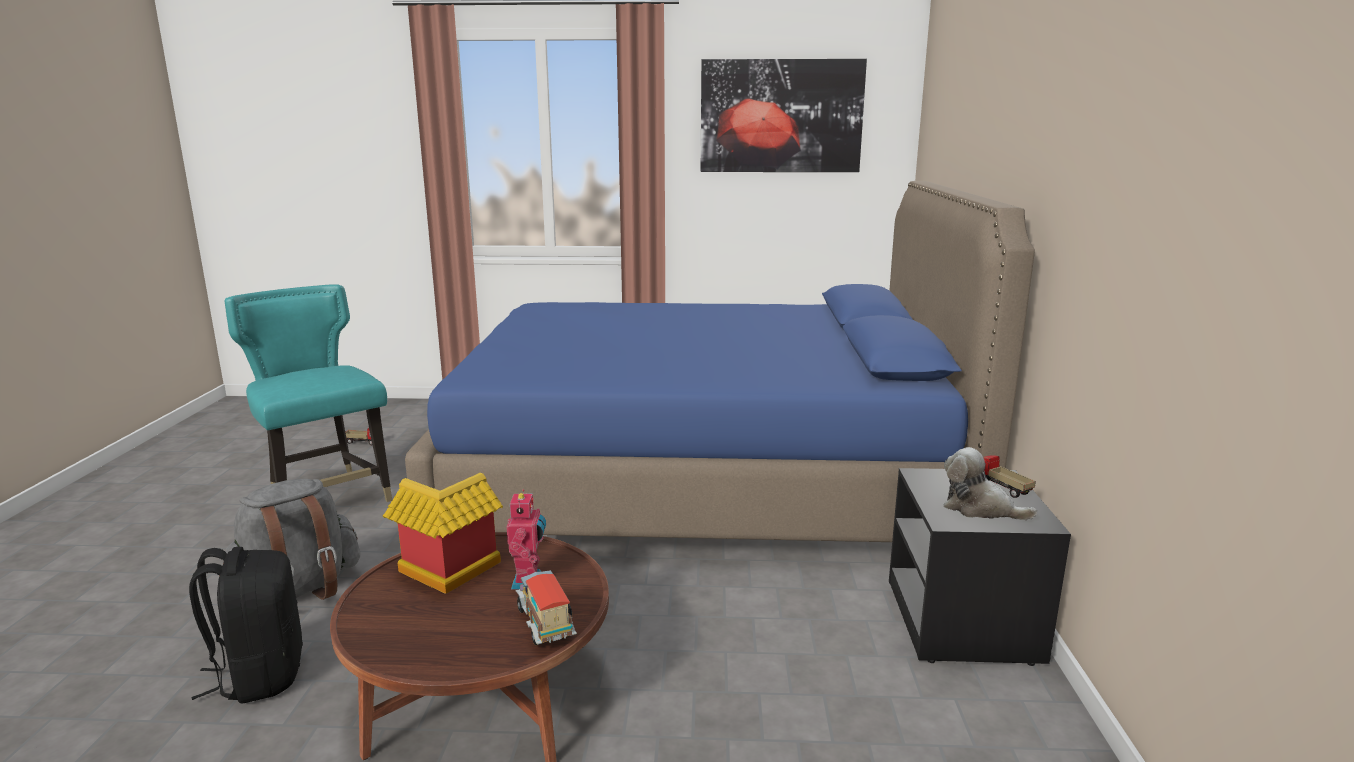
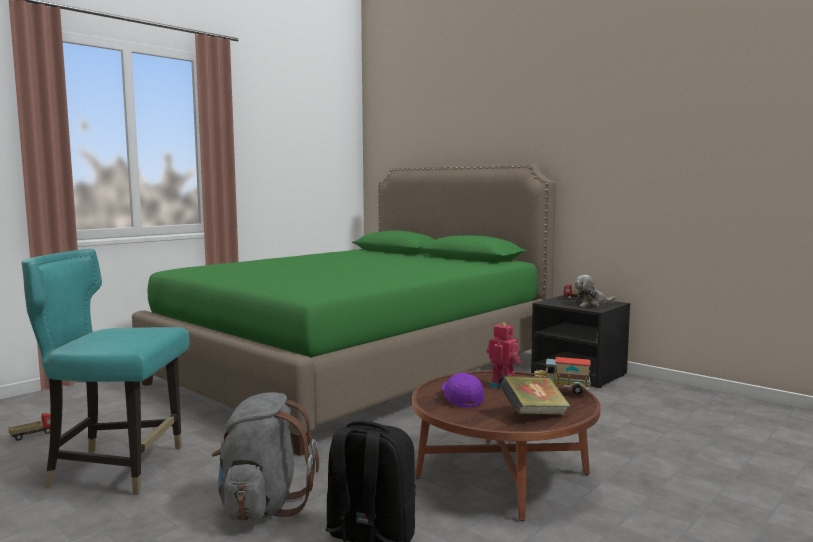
camera: 50 degrees left, 10 degrees down
(424, 637) = (533, 414): none -> book
(446, 573) = (461, 399): toy house -> purple cap
(702, 479) = (357, 370): blue bed -> green bed
(781, 116) = (294, 127): picture -> none

